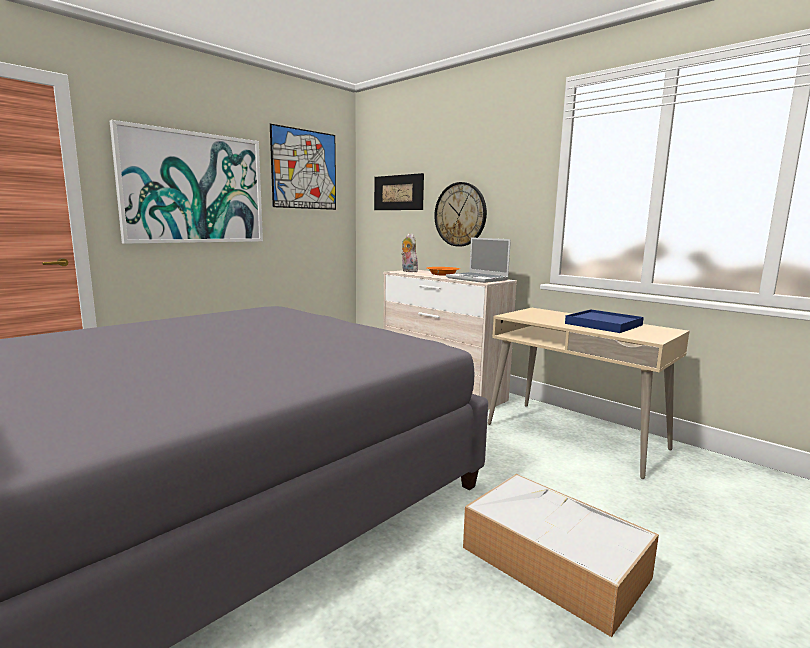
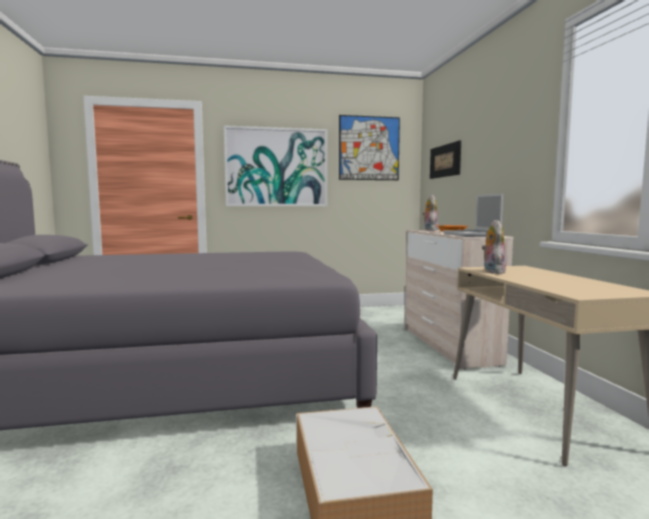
camera: 35 degrees right, 5 degrees down
(460, 214) = (484, 175): wall clock -> none
(533, 318) = (492, 272): none -> plush toy
(603, 324) = (561, 281): blue tray -> none

